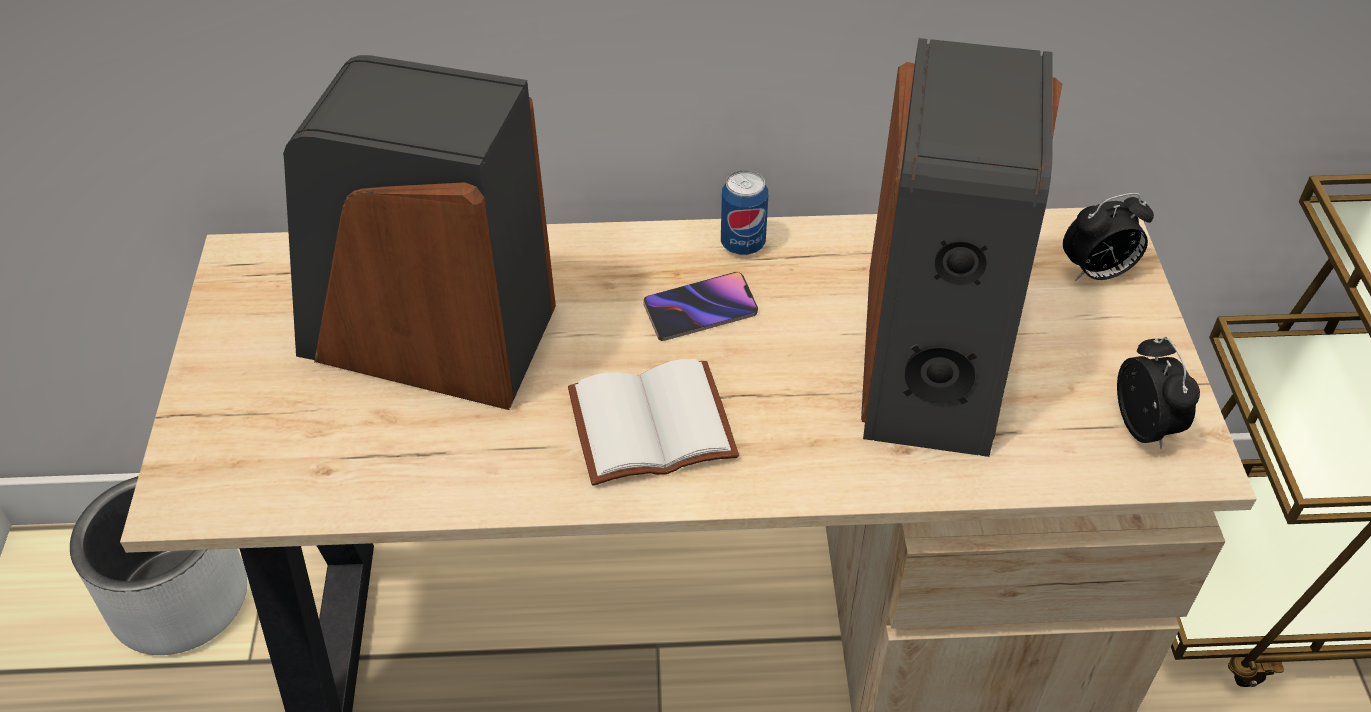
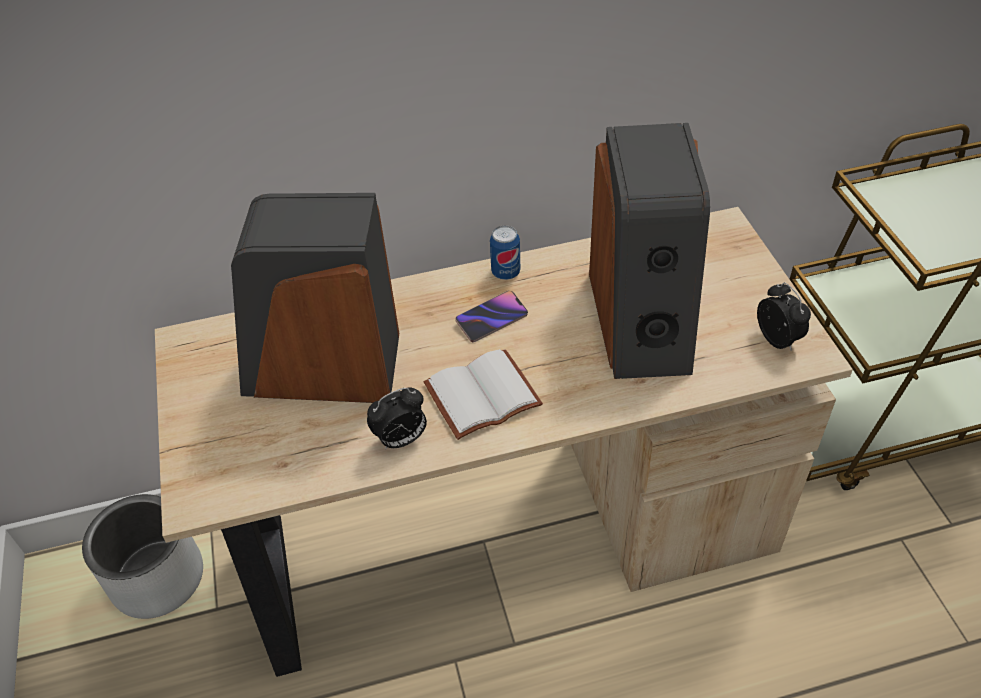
camera: 10 degrees left, 0 degrees up
(1096, 273) = (725, 252): alarm clock -> alarm clock (401, 439)

